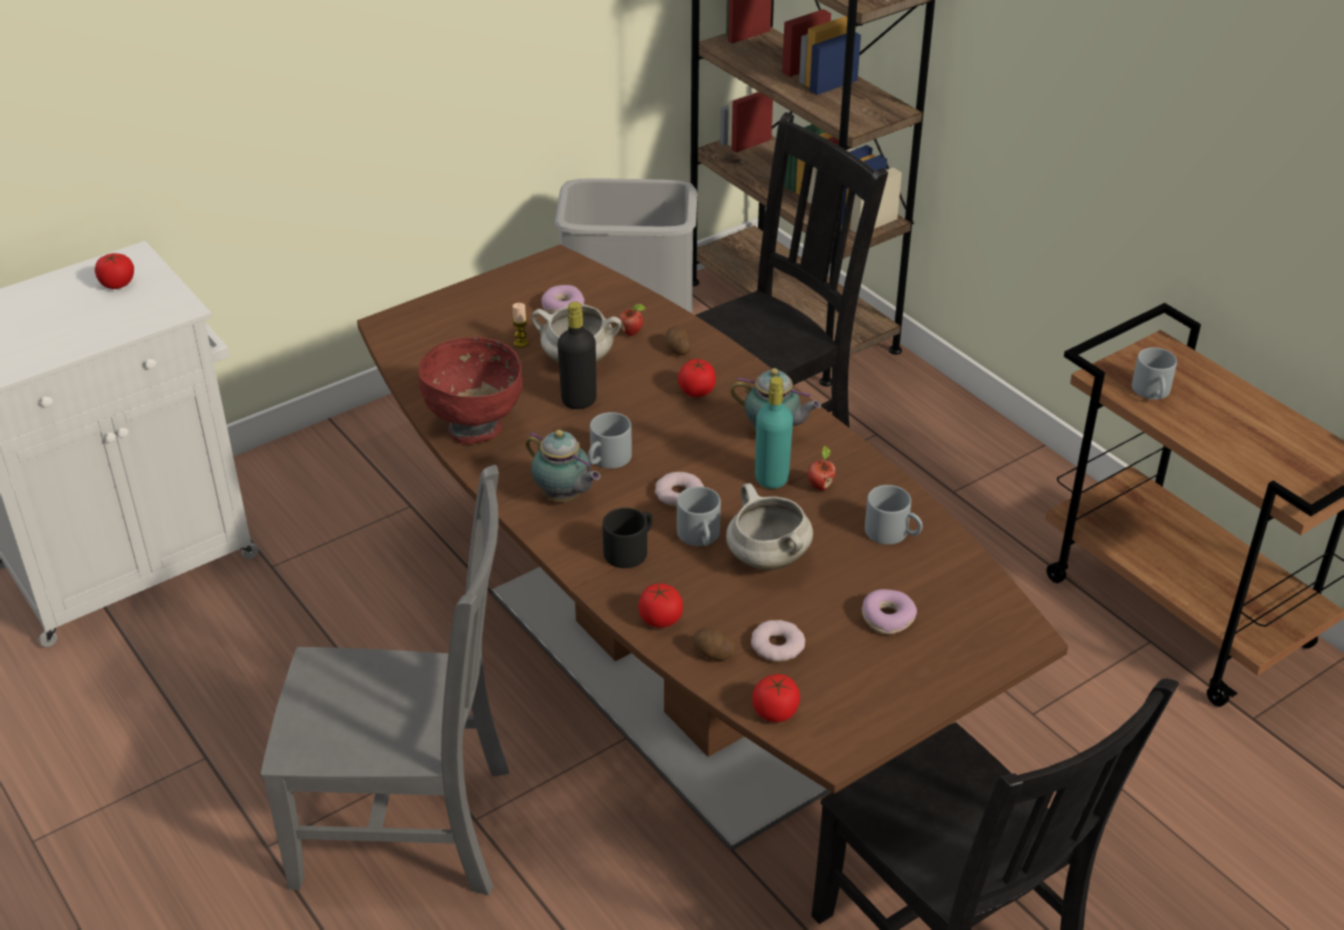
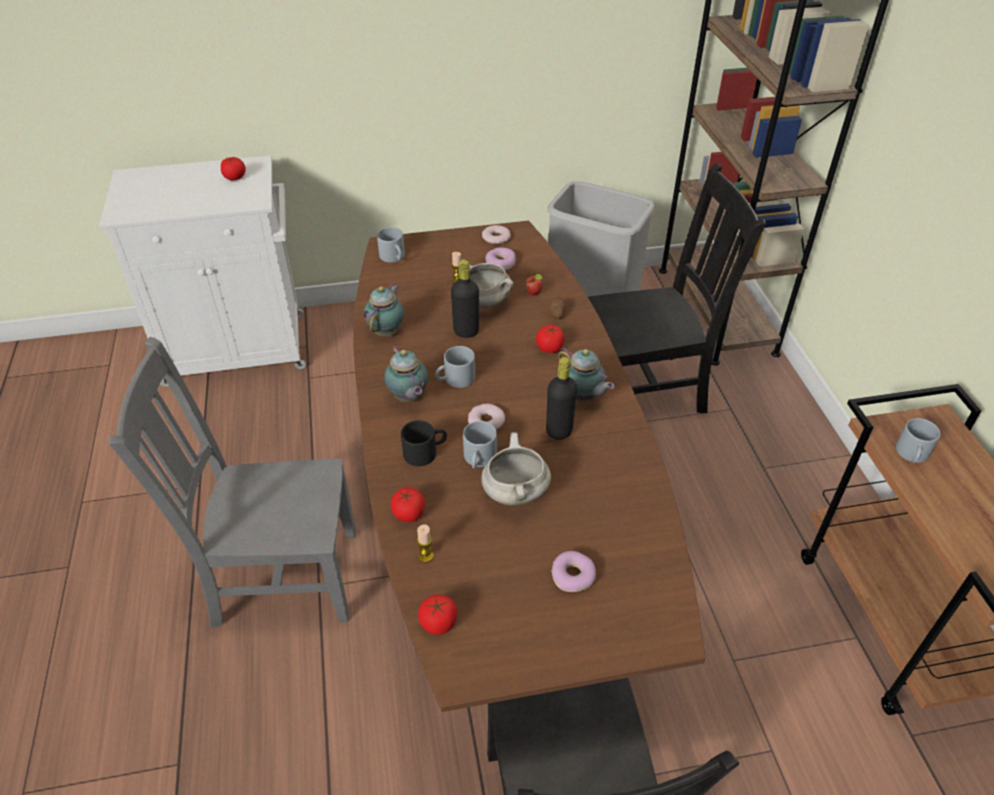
camera: 25 degrees right, 5 degrees up
(411, 826) = (280, 576): grey chair -> grey chair turned 150 degrees clockwise
(476, 429) = (387, 331): red bowl -> teapot
(713, 654) = (426, 556): potato -> candle
(771, 478) = (559, 431): turquoise bottle -> black bottle
(777, 645) = (476, 567): donut -> donut (496, 237)
(820, 485) = (590, 448): apple -> none
(893, 533) = (622, 505): grey mug -> grey mug (394, 257)

